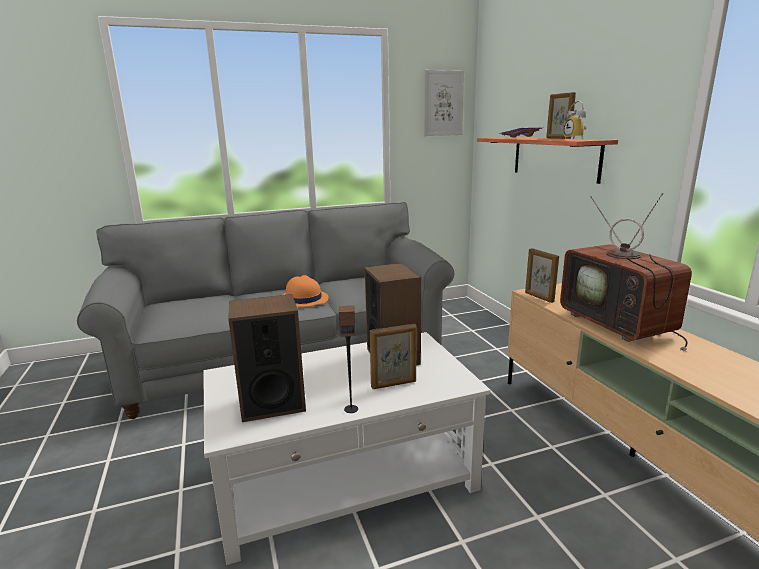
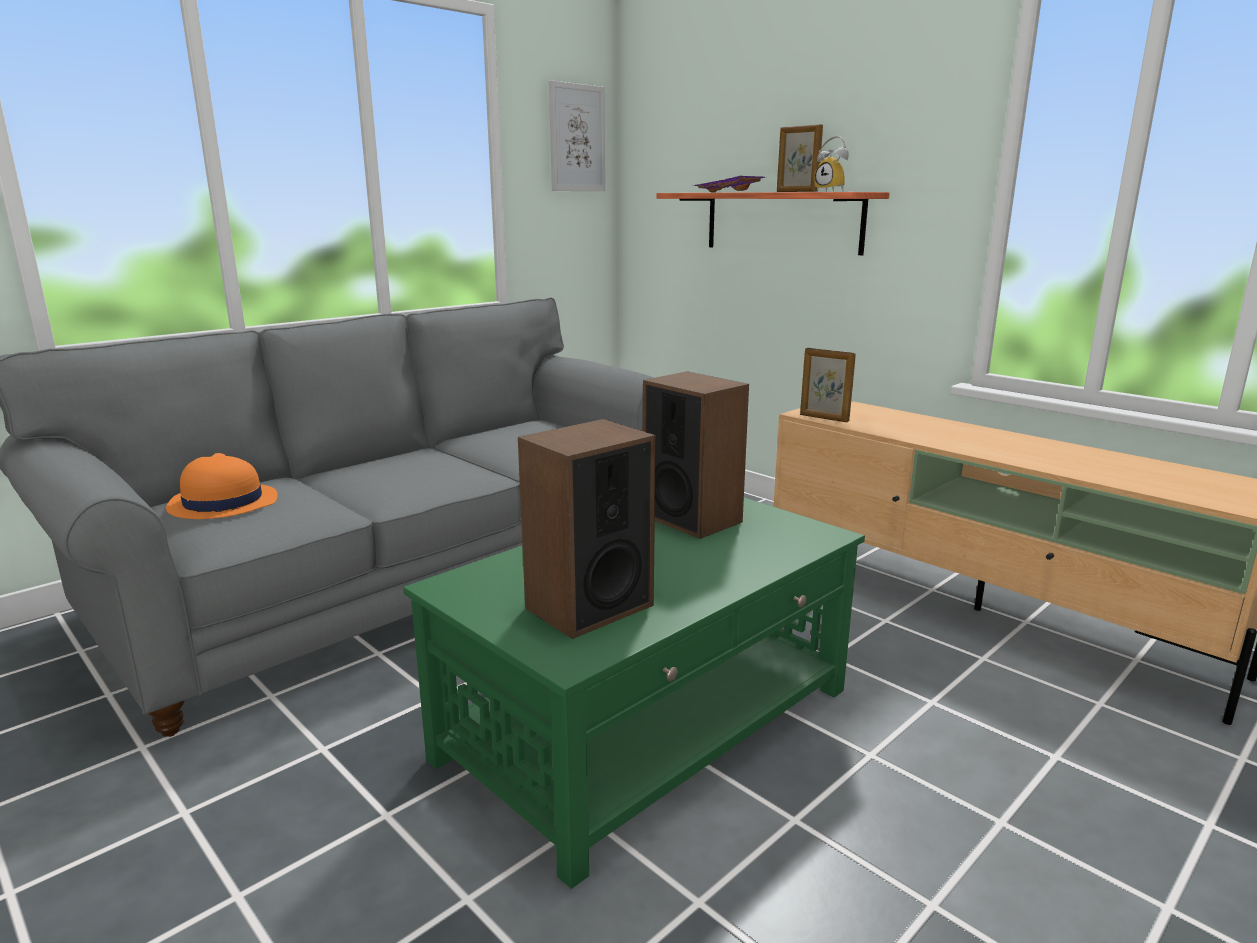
camera: 25 degrees left, 0 degrees up
(303, 299) = (444, 467): orange hat -> orange hat (222, 503)
(346, 477) = (651, 723): white coffee table -> green coffee table
(351, 409) = (715, 590): speaker -> none
(394, 384) = (737, 551): picture frame -> none
(620, 325) = (954, 436): television -> none

